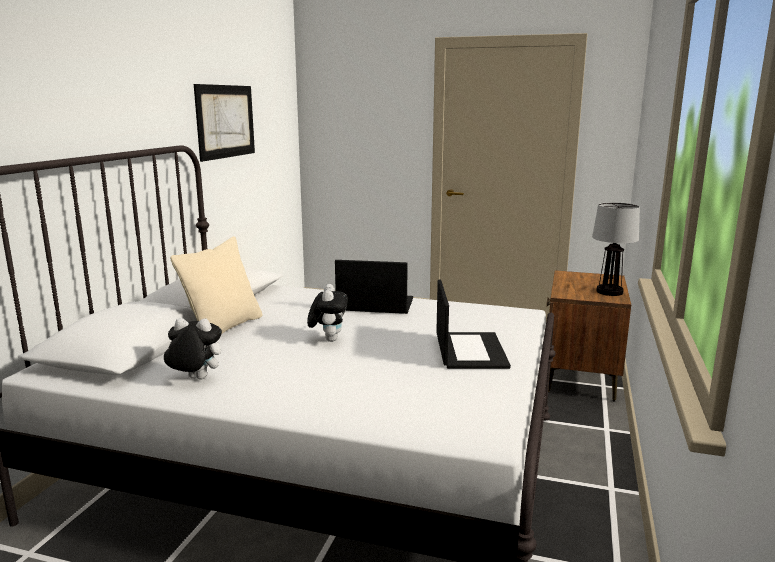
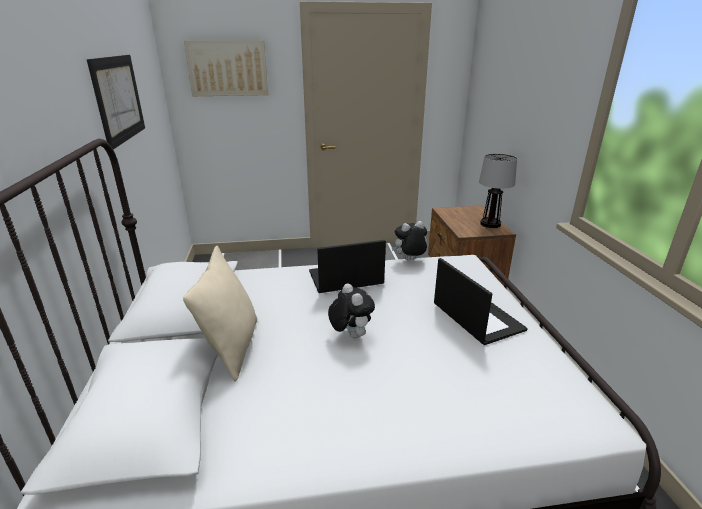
camera: 25 degrees left, 10 degrees up
(195, 379) = (274, 439): plush toy -> plush toy (409, 260)
(358, 105) = (228, 68): none -> picture

